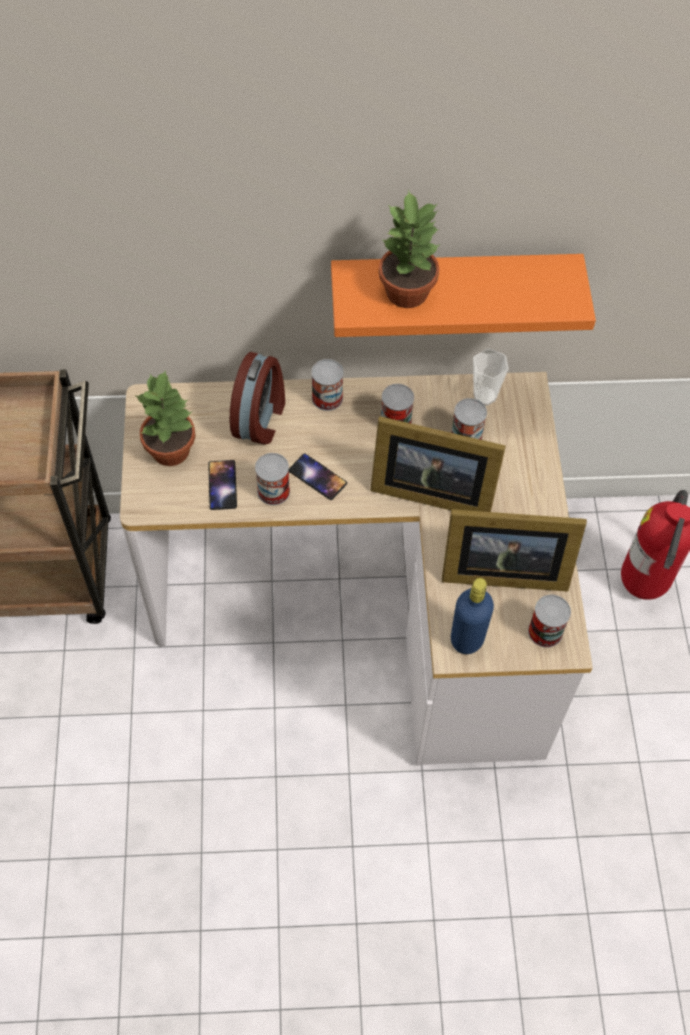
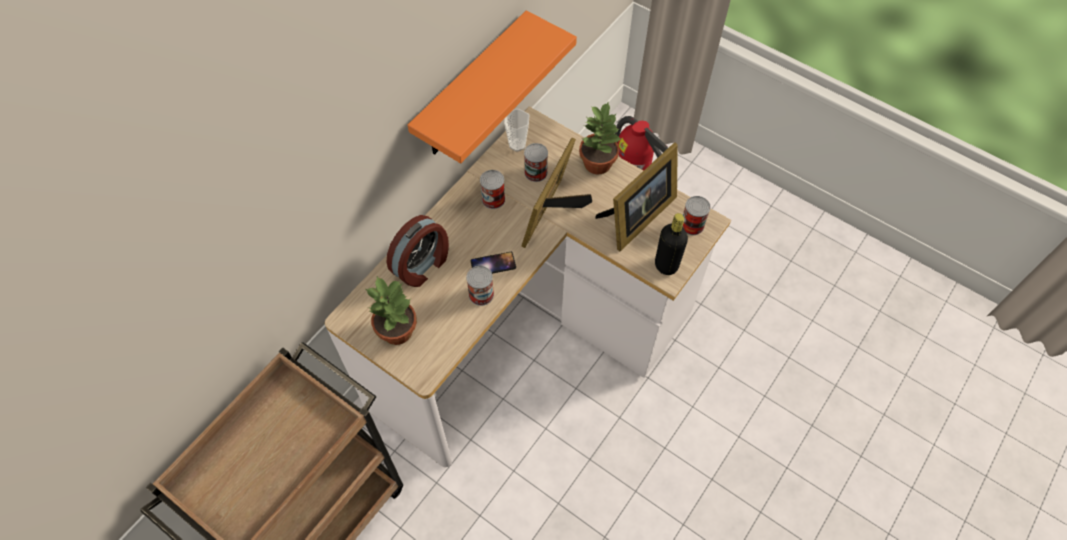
camera: 50 degrees left, 0 degrees up
(222, 485) = (451, 319): phone -> none
(261, 418) = (422, 265): alarm clock -> alarm clock turned 75 degrees clockwise
(327, 398) = (442, 221): can -> none
(408, 291) = (470, 103): potted plant -> potted plant (597, 162)
(429, 489) = (553, 214): picture frame -> picture frame turned 150 degrees clockwise
(467, 639) = (666, 265): blue bottle -> black bottle

